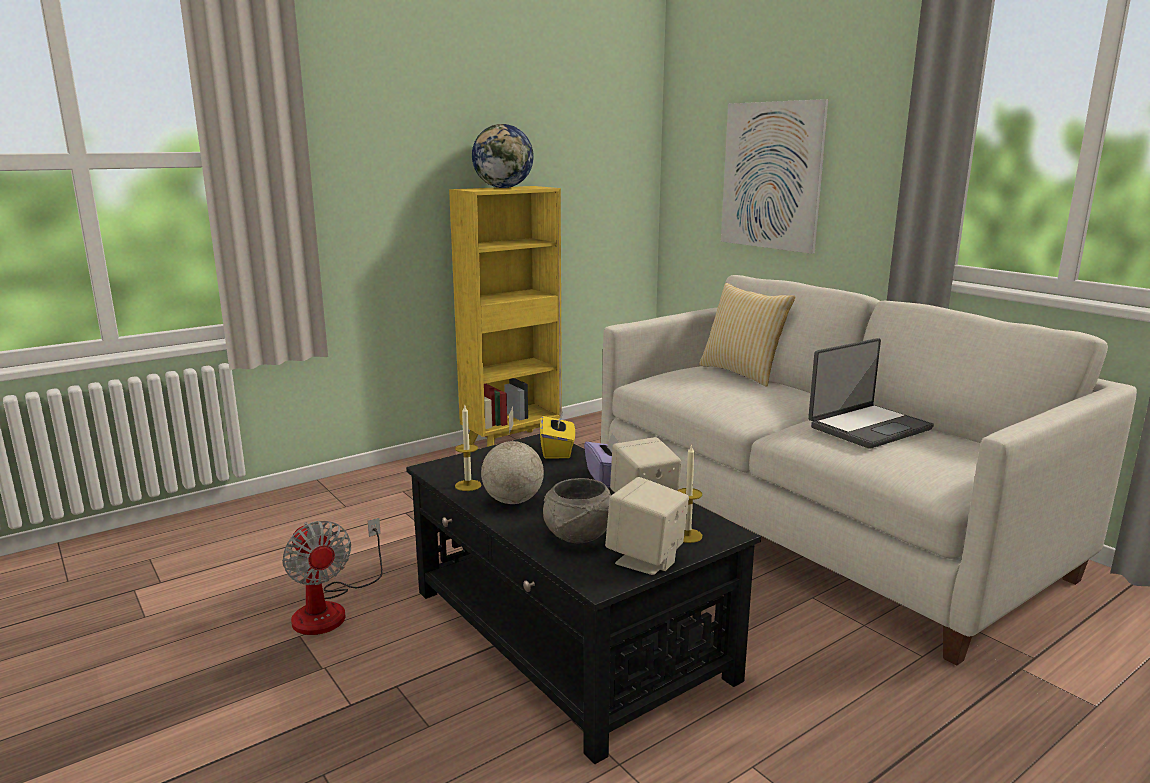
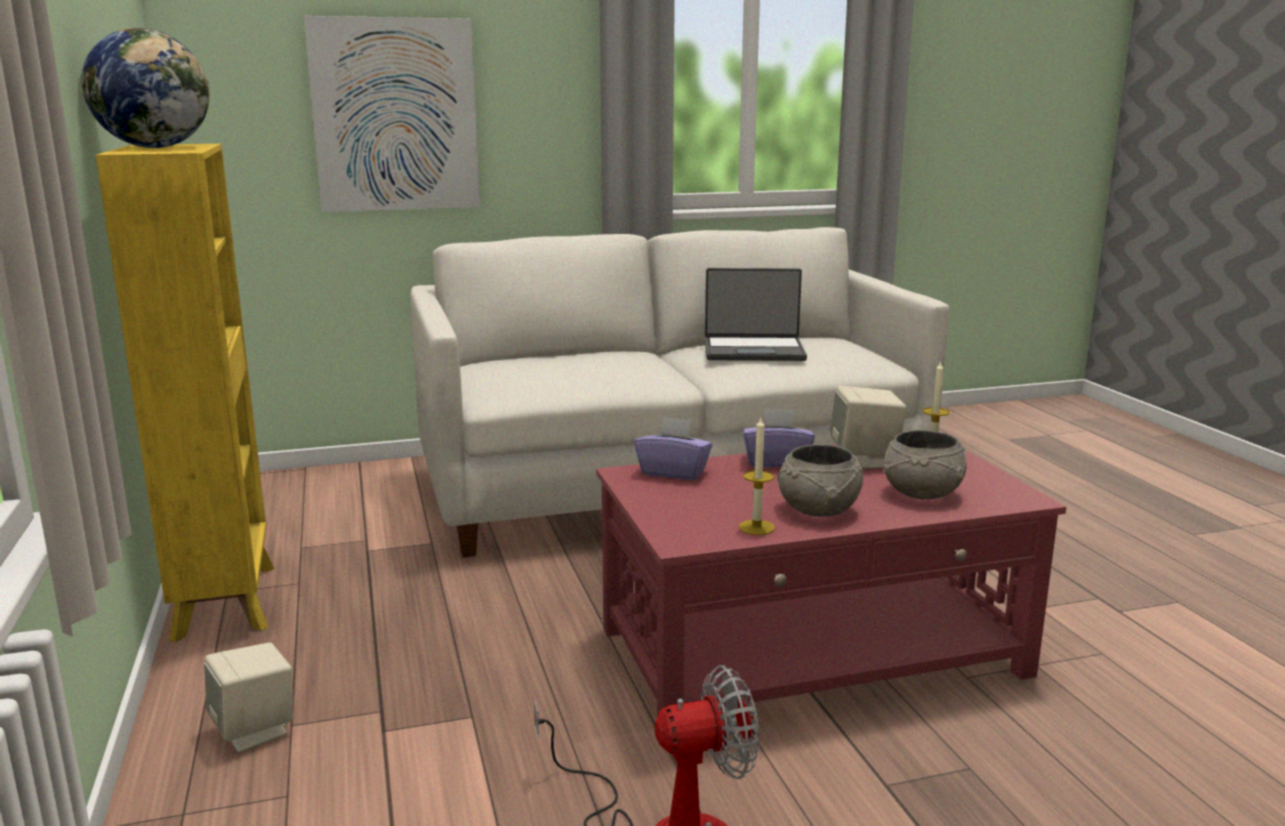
camera: 70 degrees left, 0 degrees up
(512, 501) = (819, 510): globe -> grey bowl
(557, 451) = (673, 472): yellow tissue box -> purple tissue box
(567, 634) = (813, 652): black coffee table -> red coffee table
(646, 560) = (980, 476): beige speaker -> beige speaker (255, 730)
(743, 373) = (533, 356): pillow -> none
(868, 427) = (754, 351): laptop -> laptop turned 105 degrees clockwise

